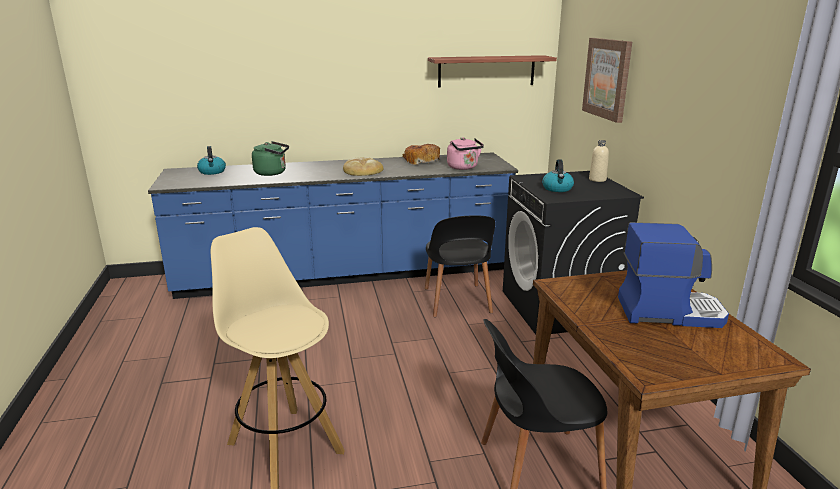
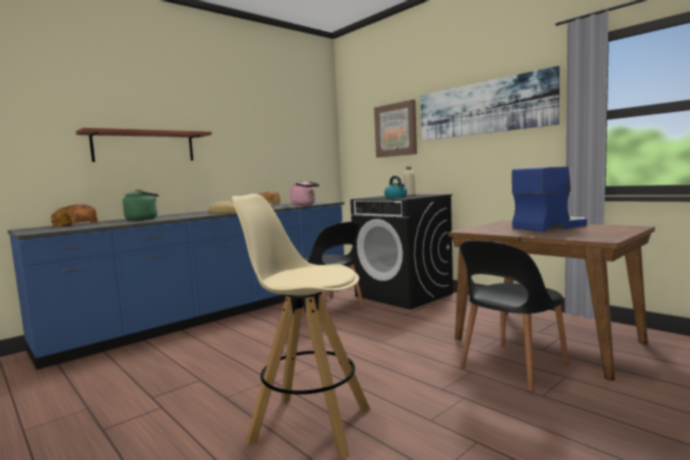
camera: 30 degrees left, 15 degrees down
(212, 172) = (75, 225): kettle -> bread
(486, 71) = (297, 139): shelf -> shelf (144, 147)
(698, 84) = (482, 108): none -> picture

